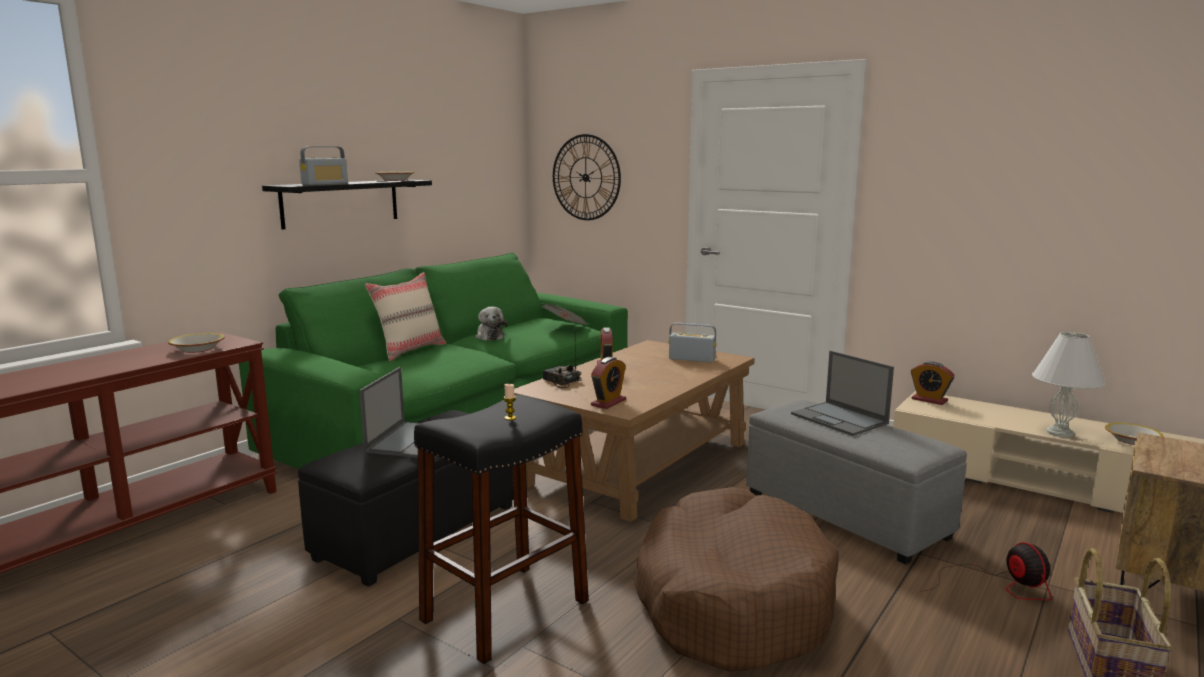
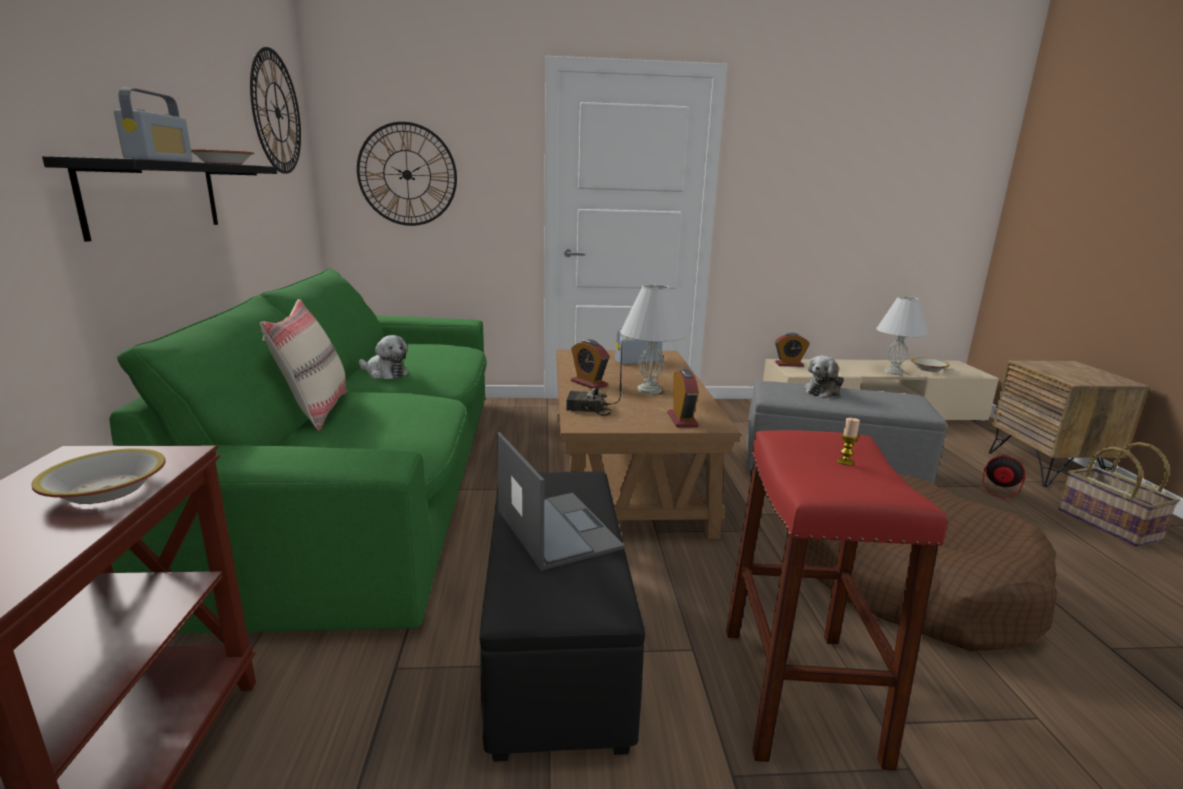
camera: 40 degrees left, 5 degrees up
(482, 136) = (277, 112): none -> wall clock
(505, 610) = (799, 692): black stool -> red stool
(566, 327) = (450, 349): newspaper -> none
(640, 380) = (649, 390): none -> white table lamp
(840, 419) = (823, 391): laptop -> plush toy

